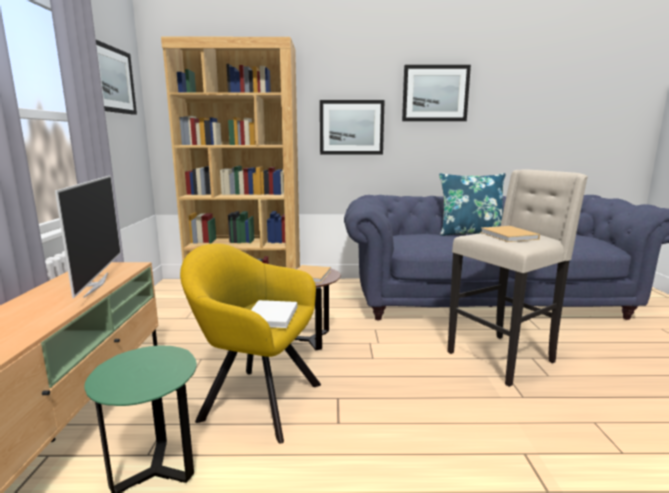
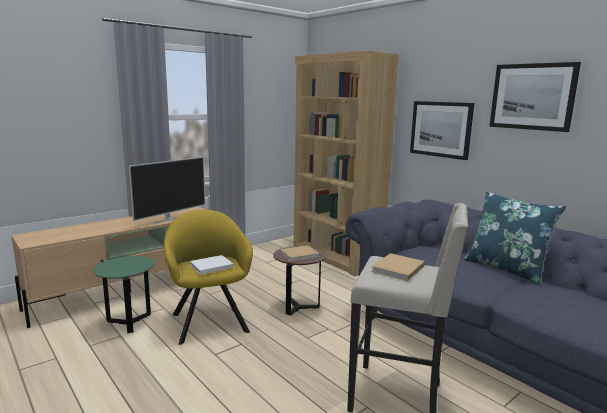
camera: 50 degrees right, 0 degrees up
(112, 80) = (268, 87): picture -> none

